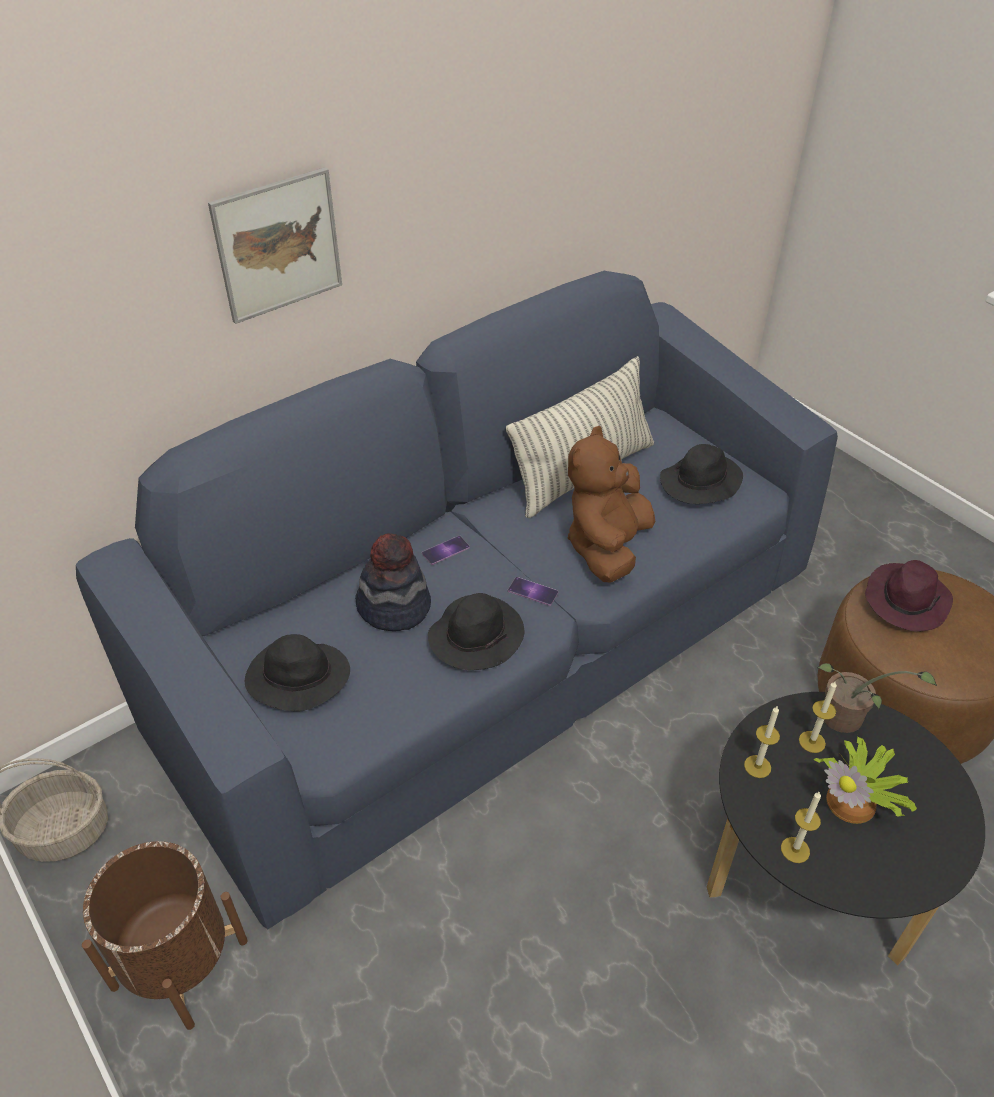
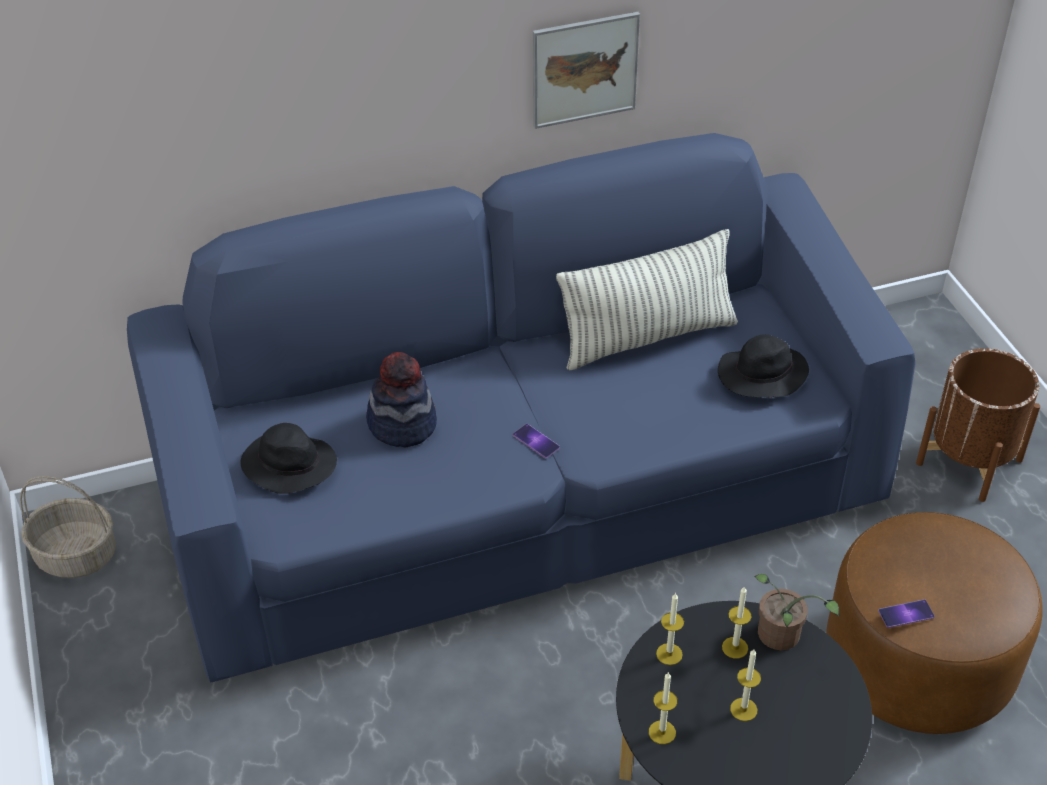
camera: 20 degrees right, 0 degrees up
(180, 964) = (131, 690): brown planter -> brown planter (969, 461)
(278, 245) = (350, 70): picture -> picture (584, 69)
(446, 550) = (473, 382): phone -> phone (906, 614)
(477, 636) = (463, 468): black hat -> none
(607, 547) = (632, 417): brown plush toy -> none
(854, 801) = (743, 709): potted plant -> candle
(905, 600) = (922, 546): purple hat -> none

